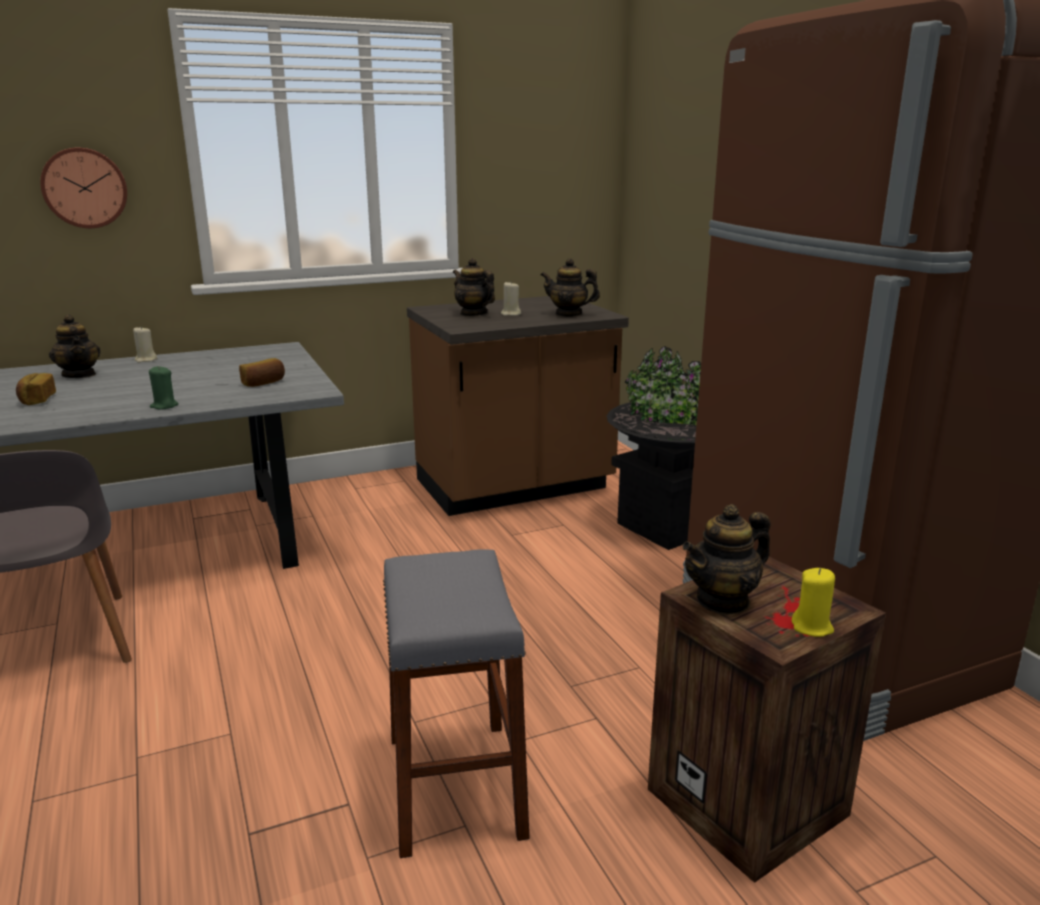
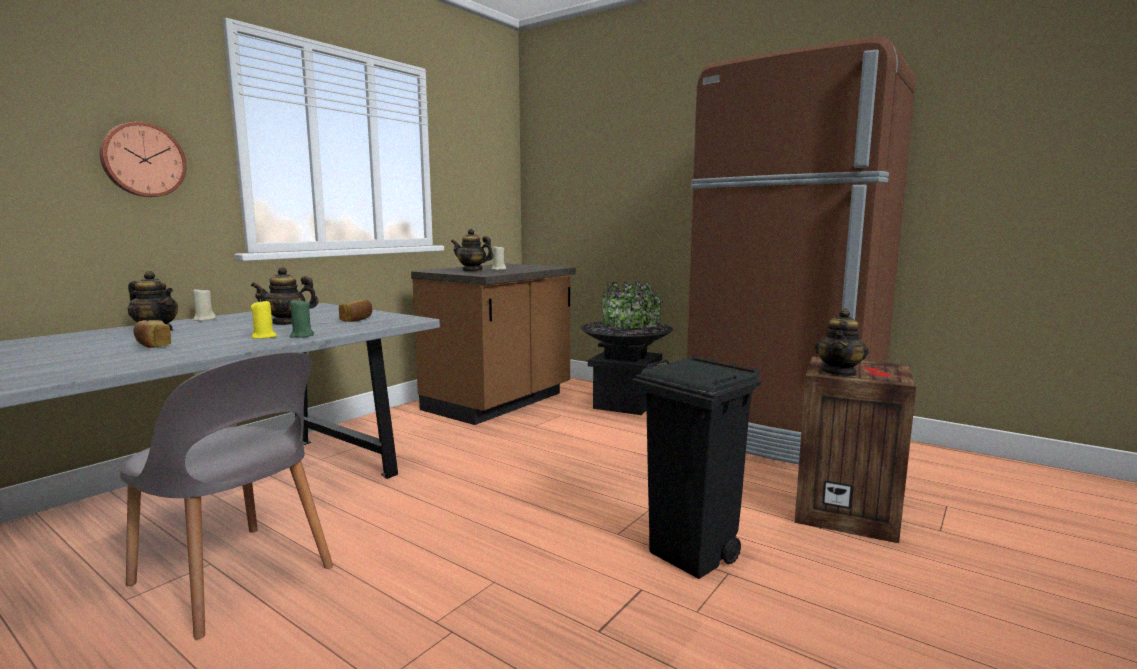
camera: 30 degrees left, 10 degrees down
(455, 785) = (692, 556): grey stool -> black trash can
(569, 314) = (536, 267): teapot -> teapot (287, 322)
(812, 627) = (895, 373): yellow candle -> yellow candle (264, 337)

